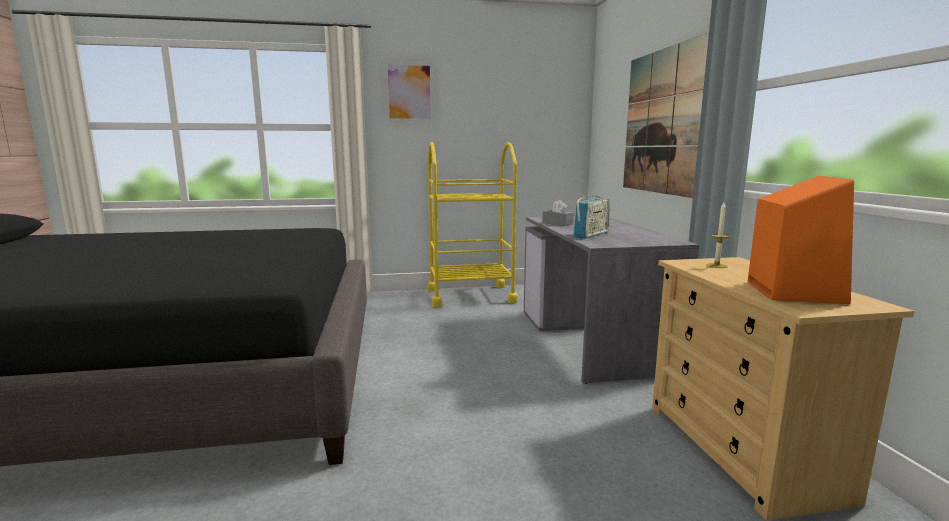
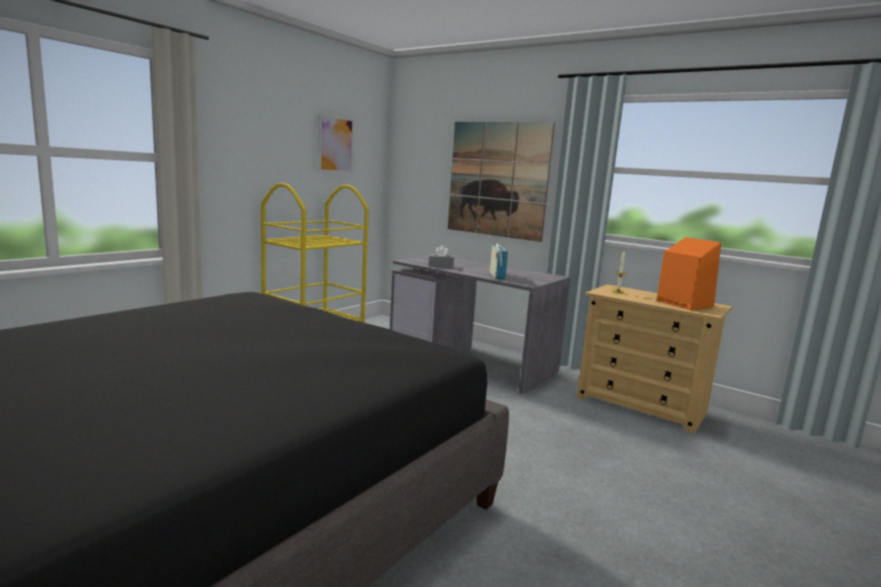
camera: 45 degrees left, 0 degrees up
(409, 92) = (239, 121): picture -> picture (336, 144)

